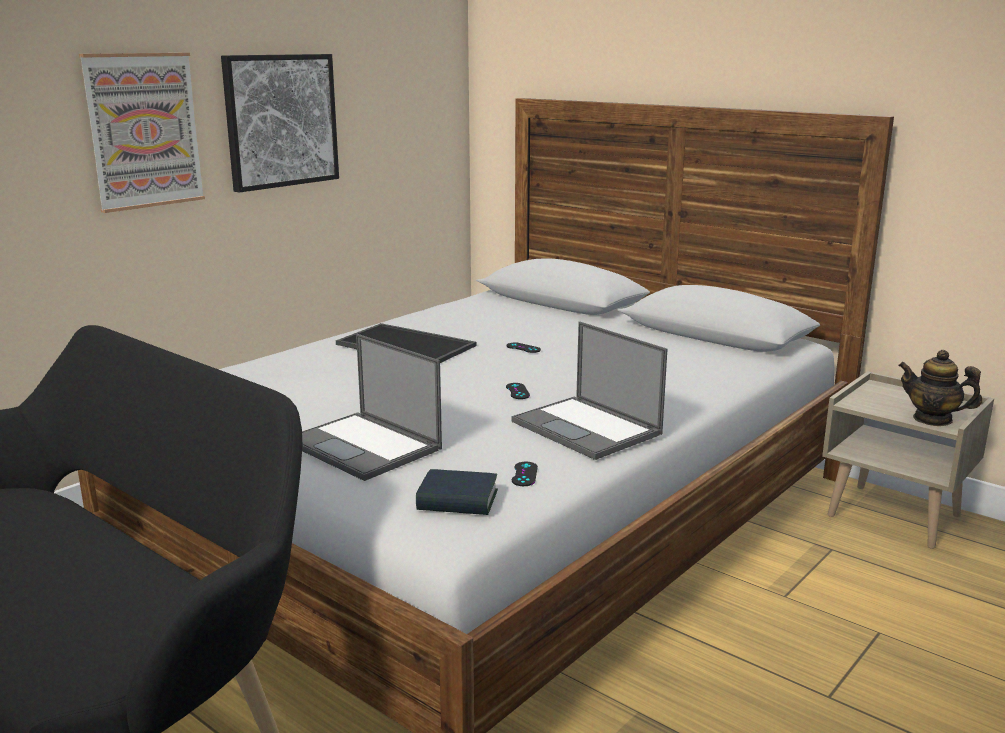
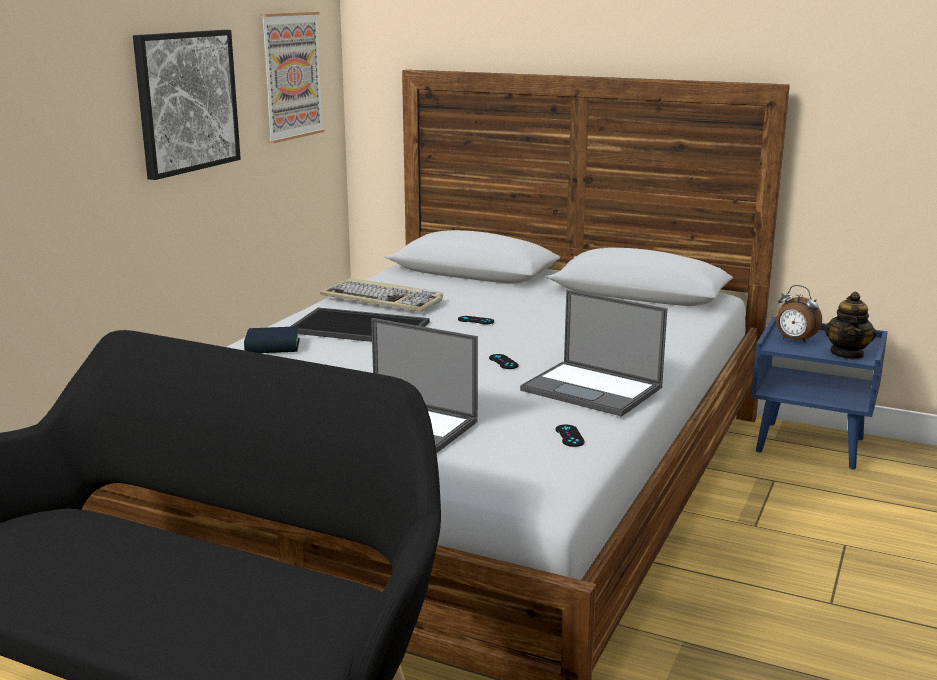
camera: 15 degrees left, 0 degrees up
(144, 131) = (66, 119): picture -> picture (291, 76)
(451, 321) = (383, 300): none -> keyboard
(457, 501) = (529, 466): book -> book (272, 347)
(879, 399) = (794, 340): none -> alarm clock
(895, 516) = (811, 445): beige nightstand -> blue nightstand
(933, 419) = (847, 354): teapot -> teapot turned 90 degrees counterclockwise

